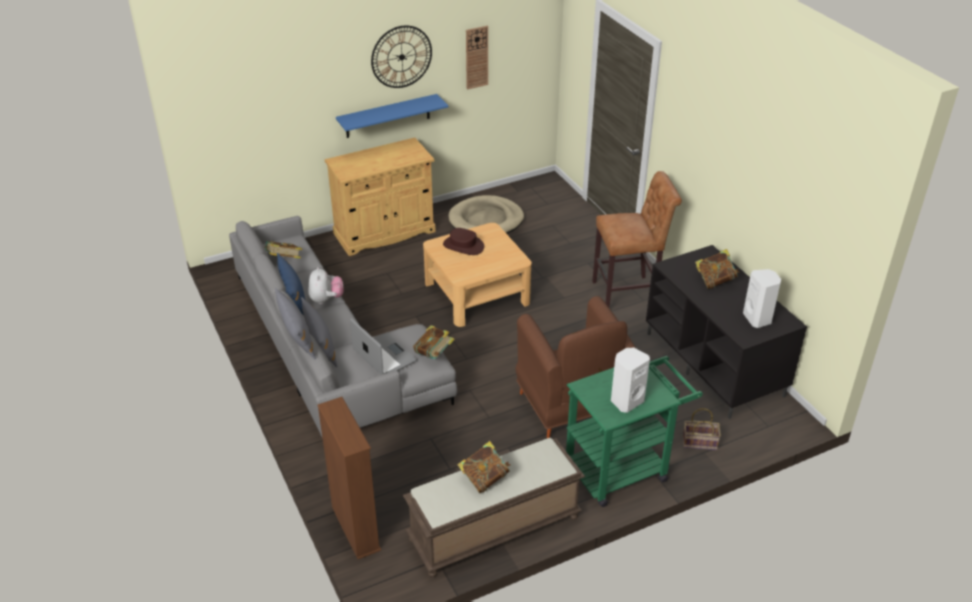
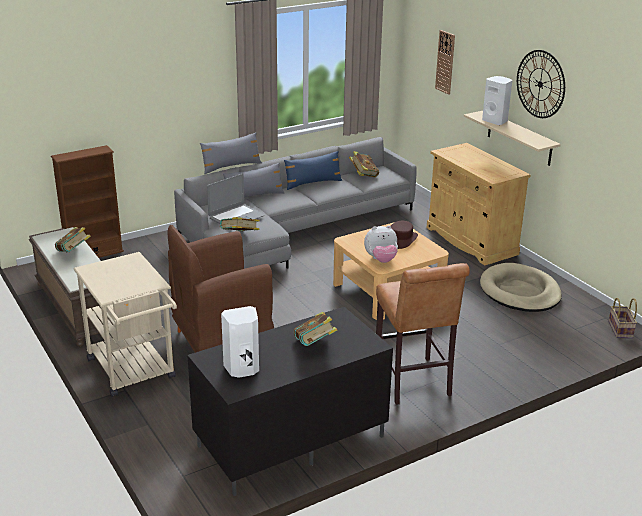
camera: 85 degrees right, 10 degrees down
(326, 299) = (314, 195): plush toy -> plush toy (381, 260)
(387, 116) = (519, 138): blue shelf -> beige shelf
(476, 57) = (602, 128): wall clock -> wall clock (445, 62)
(624, 468) = (134, 373): green cart -> beige cart
(626, 401) = (109, 277): white speaker -> white speaker (495, 121)
(700, 442) = (163, 423): basket -> basket (621, 330)

